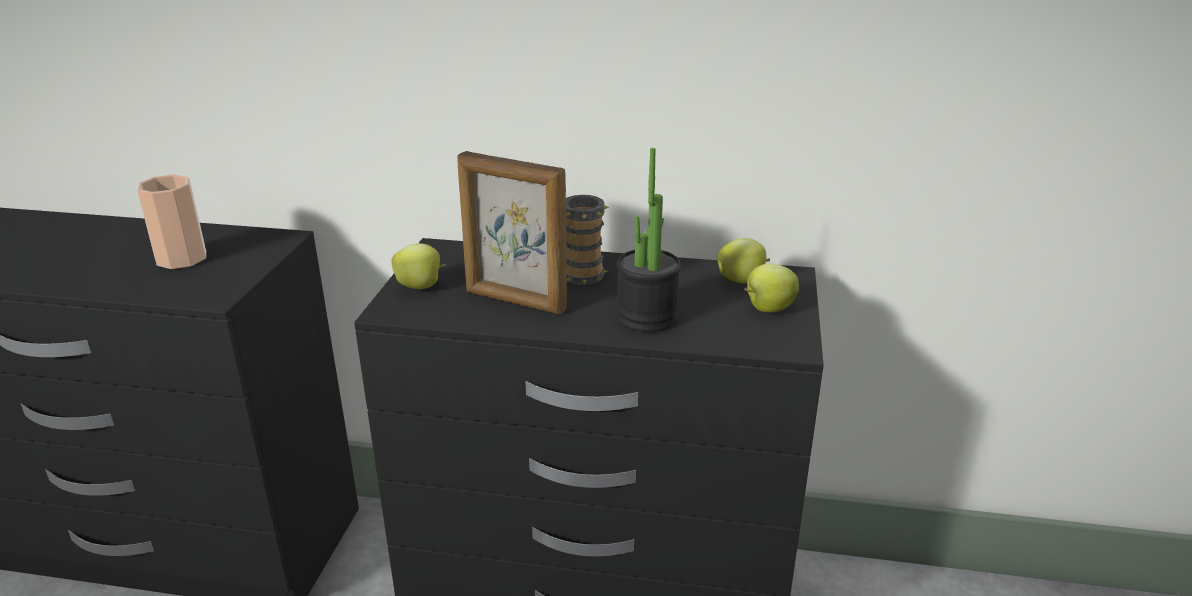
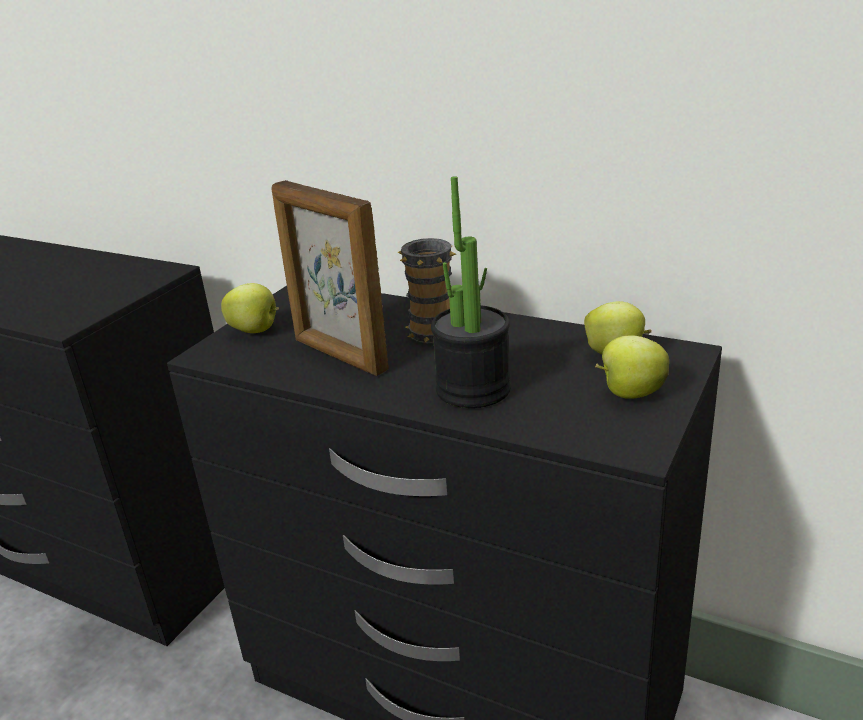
camera: 20 degrees right, 0 degrees up
(182, 258) = (66, 285): cup -> none

